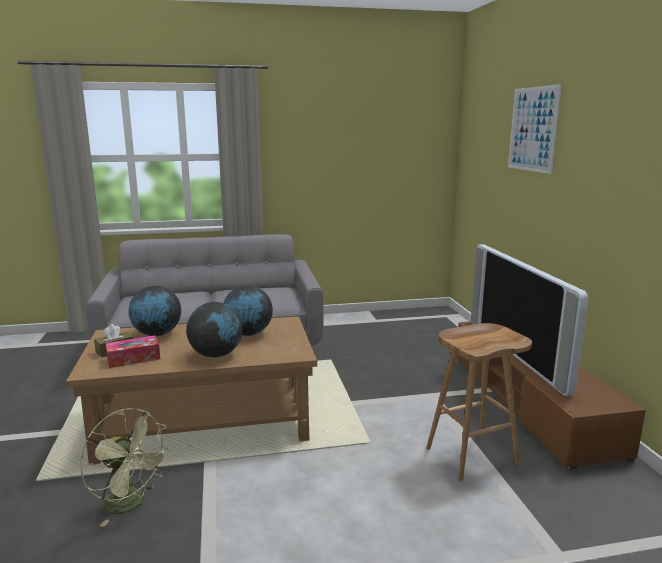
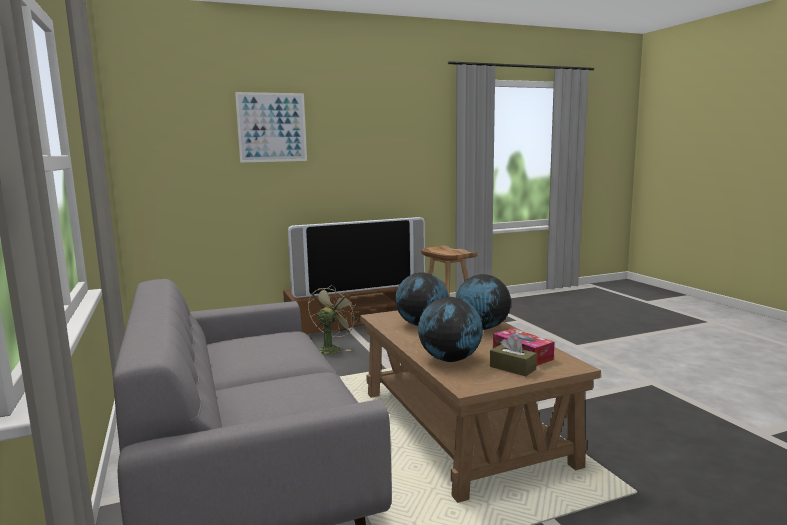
camera: 100 degrees left, 5 degrees down
(131, 504) = (606, 428): green fan -> green fan (330, 349)

